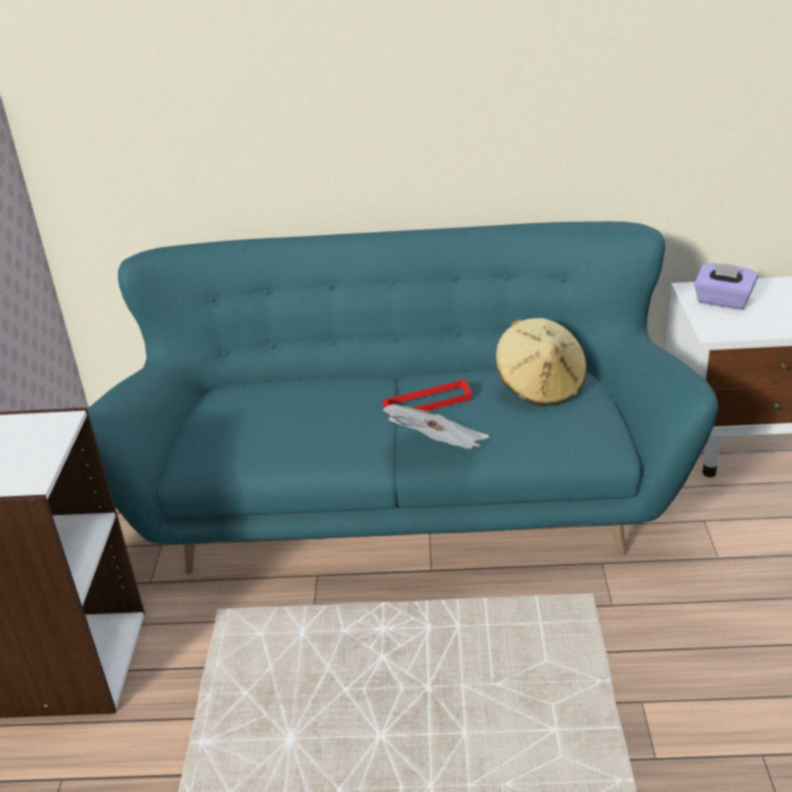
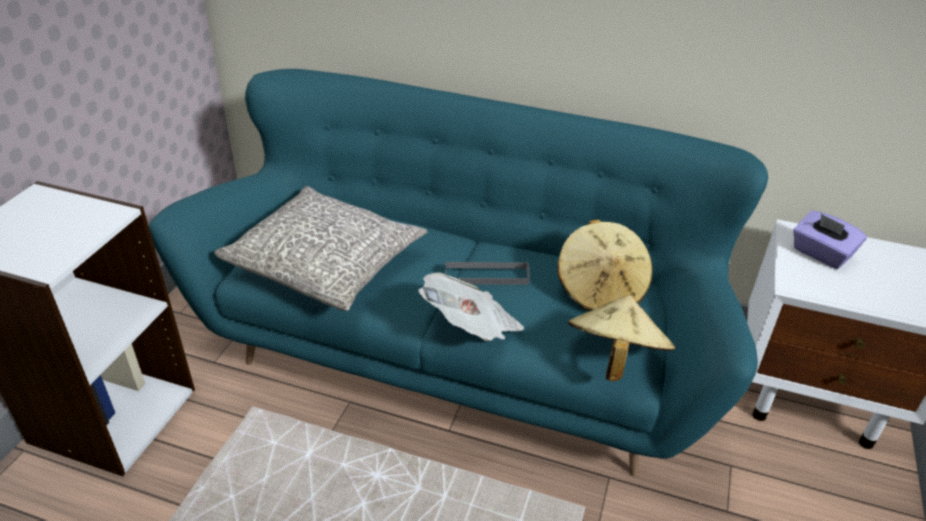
camera: 15 degrees right, 5 degrees up
(261, 434) = (326, 263): none -> grey pillow
(427, 403) = (486, 276): red tray -> grey tray
(584, 438) = (614, 359): none -> beige hat

